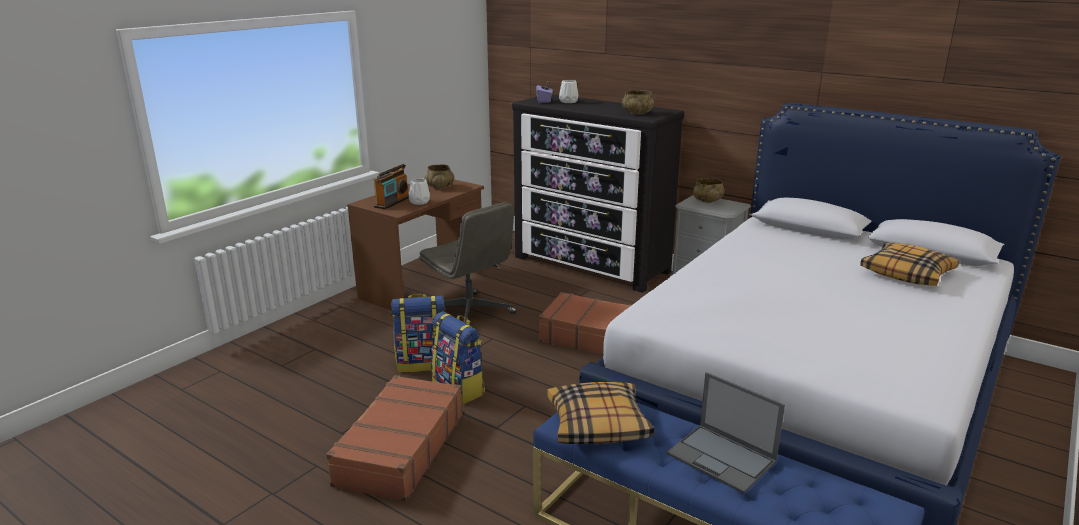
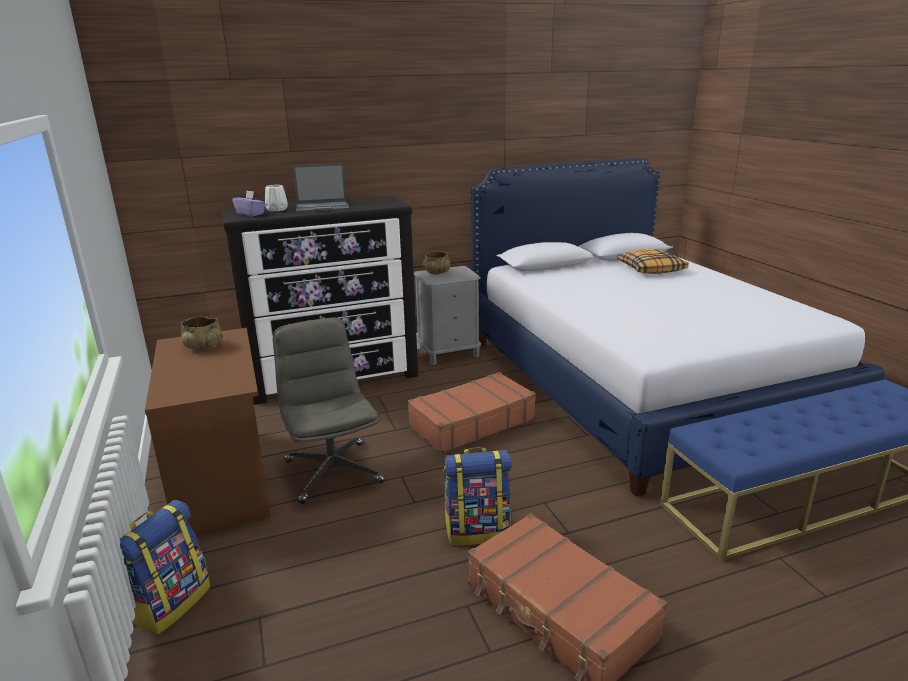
camera: 55 degrees left, 0 degrees up
(392, 202) = (200, 382): radio -> none
(419, 202) = (230, 368): white vase -> none
(422, 363) = (399, 538): backpack -> backpack (171, 603)
(470, 313) = (332, 471): grey office chair -> grey office chair turned 105 degrees counterclockwise
(598, 425) = (746, 444): pillow -> none
(637, 113) = (372, 204): beige bowl -> none
(722, 458) = (816, 413): laptop -> laptop (323, 207)

